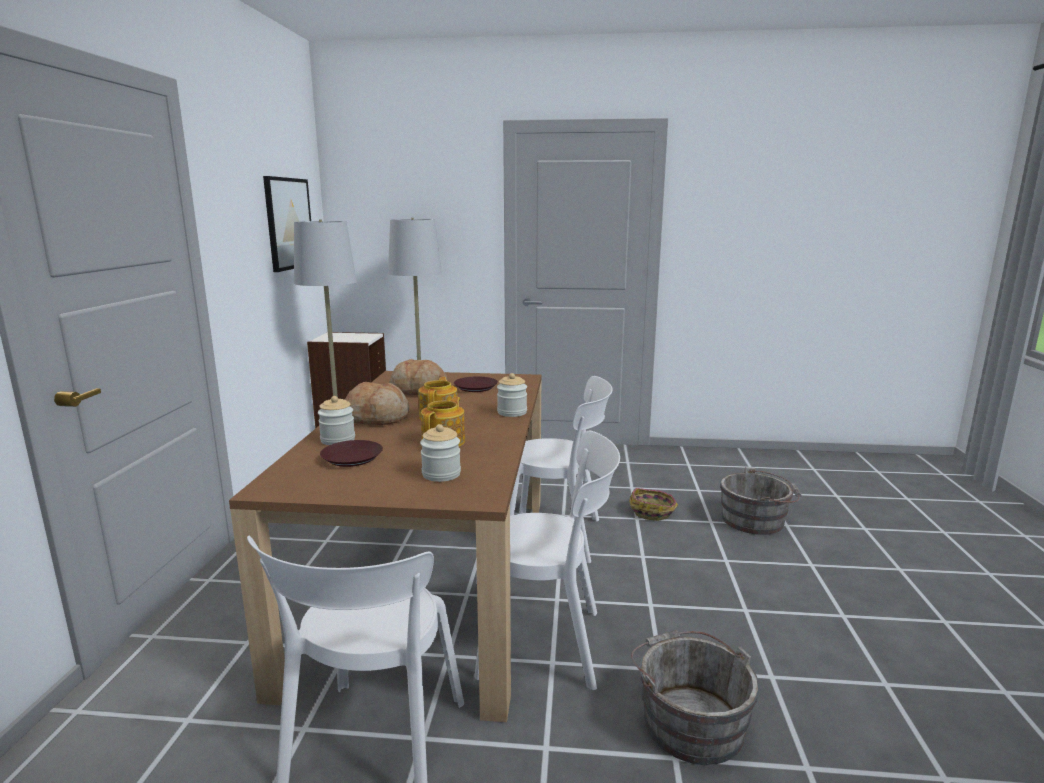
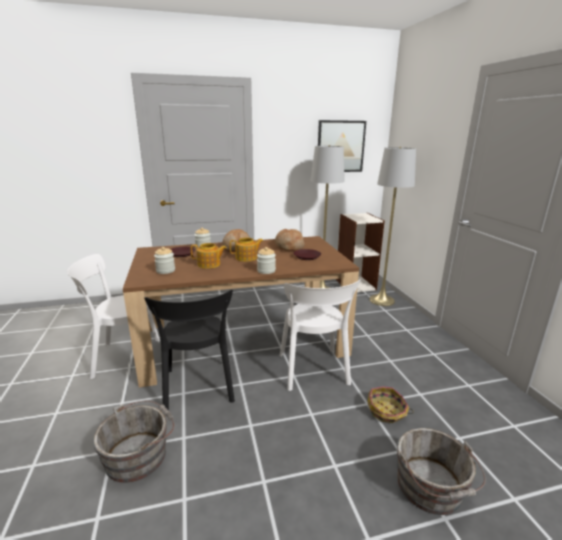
camera: 70 degrees right, 5 degrees up
(548, 643) = (198, 388): white chair -> black chair

